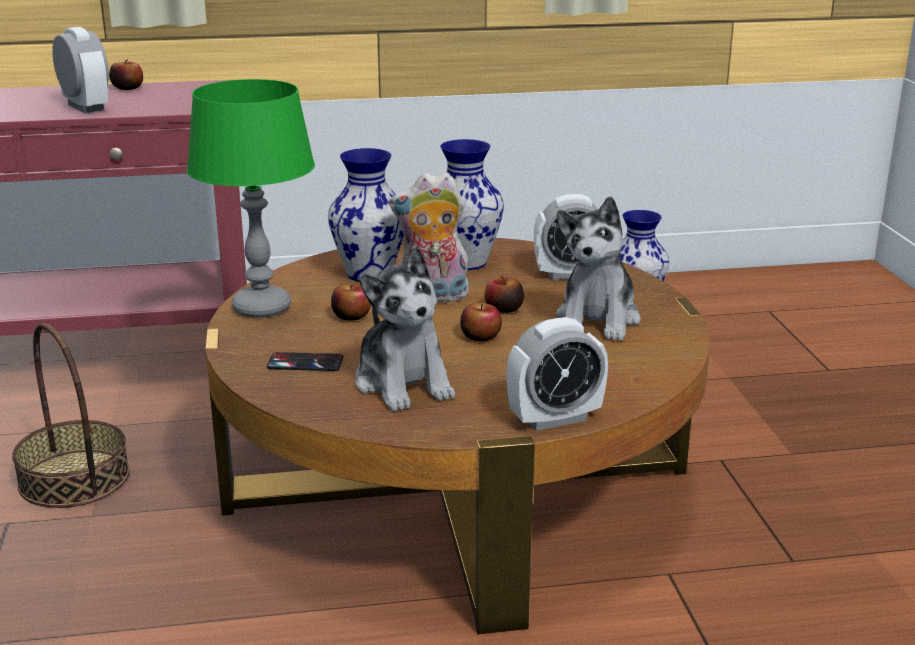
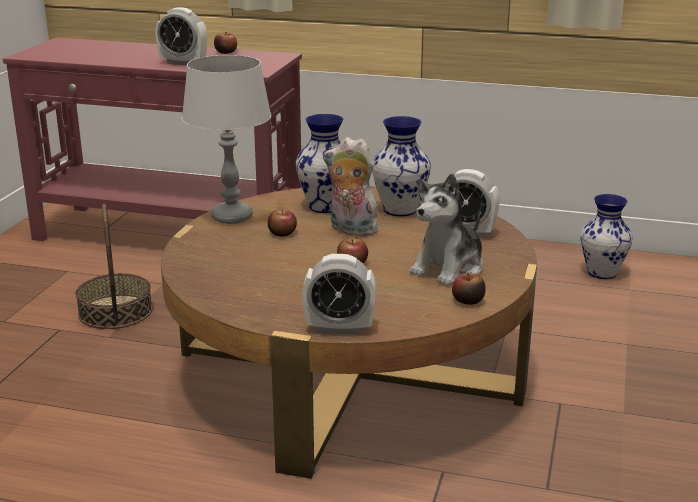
camera: 25 degrees right, 0 degrees up
(86, 107) = (183, 63): alarm clock -> alarm clock turned 120 degrees clockwise
(261, 308) = (231, 217): green table lamp -> grey table lamp
(305, 363) = (221, 258): phone -> none
(403, 383) = (267, 283): plush toy -> none
(503, 309) = (389, 248): apple -> apple (468, 301)

